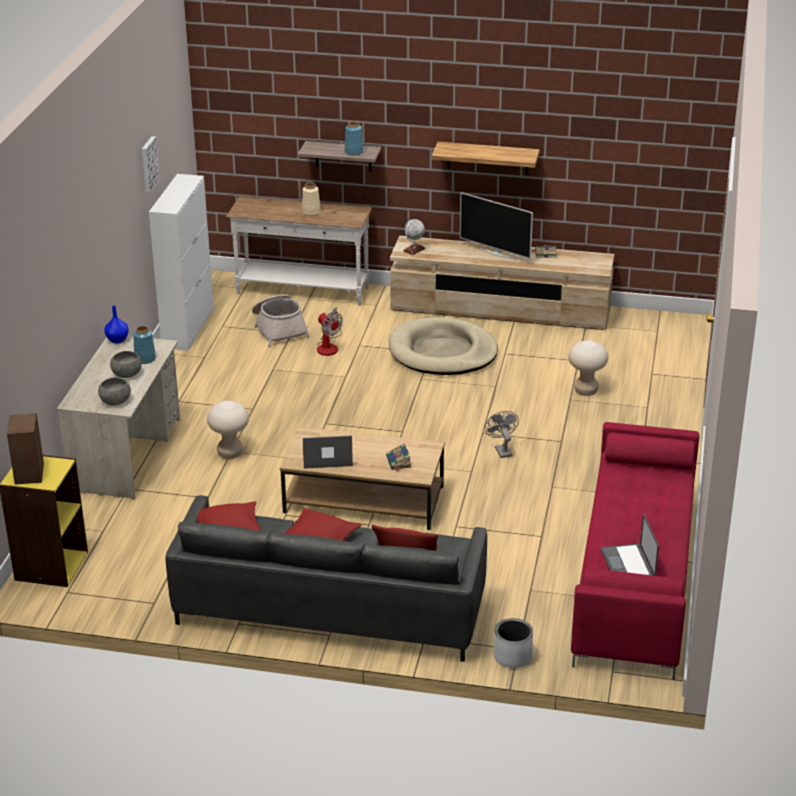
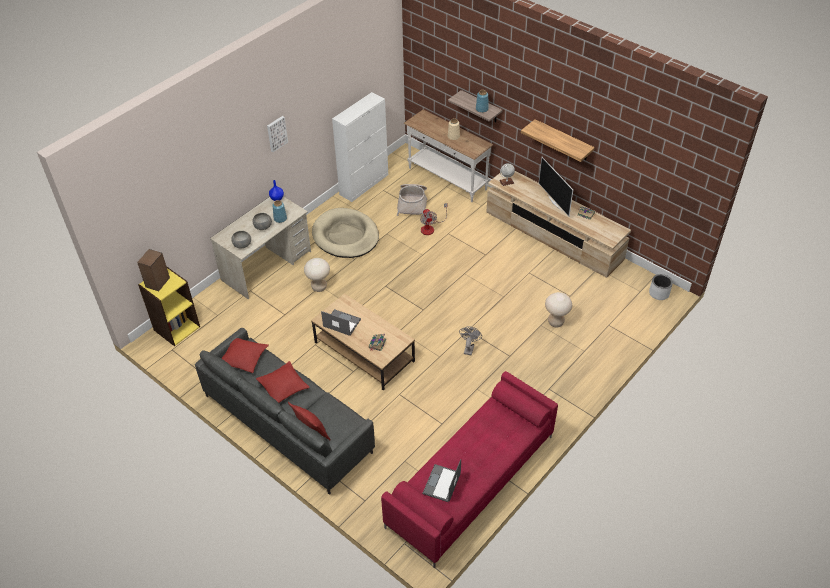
camera: 30 degrees right, 15 degrees up
(148, 164) = (339, 88): picture -> picture (276, 133)
(442, 352) = (492, 257): beige dog bed -> beige dog bed (346, 236)
(512, 656) = (357, 504): grey planter -> grey planter (658, 293)

